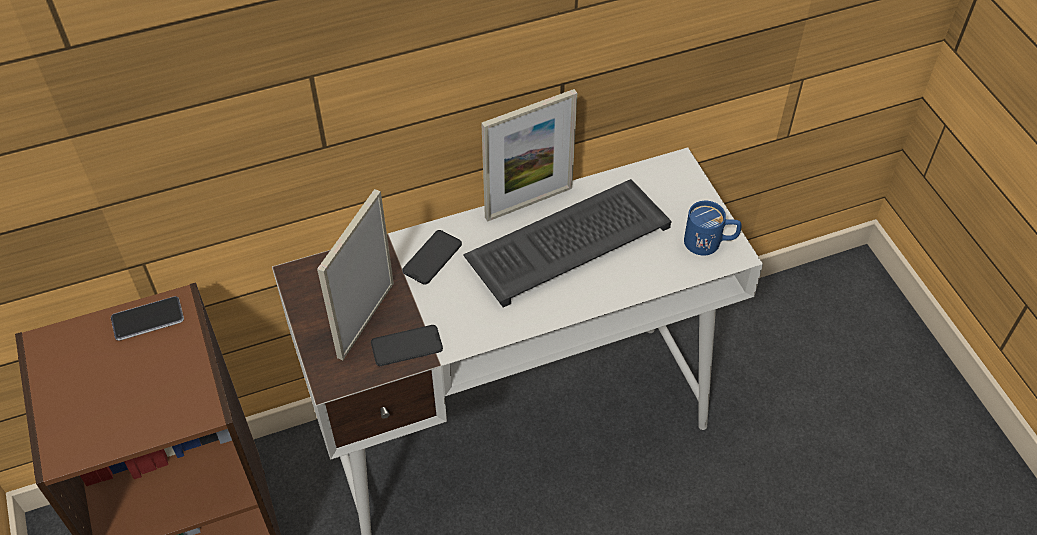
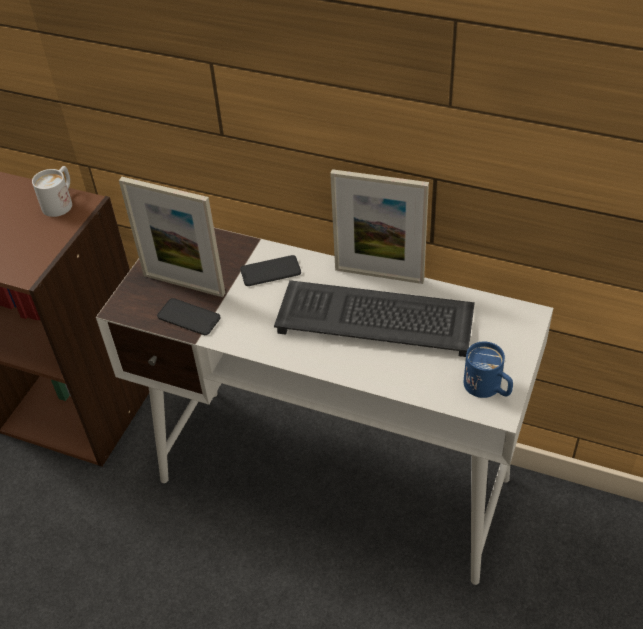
camera: 45 degrees right, 5 degrees down
(148, 319) = (61, 202): phone -> white mug
(366, 320) = (184, 284): picture frame -> picture frame turned 135 degrees counterclockwise

